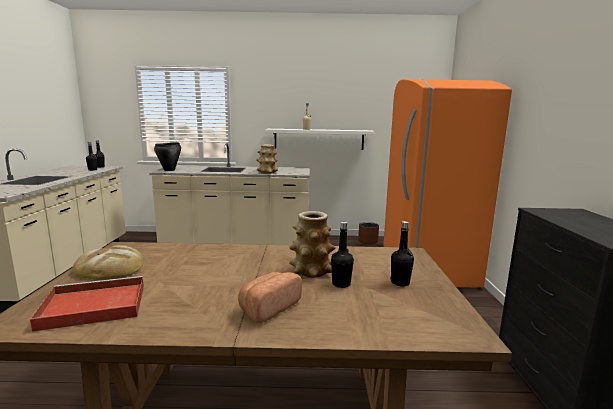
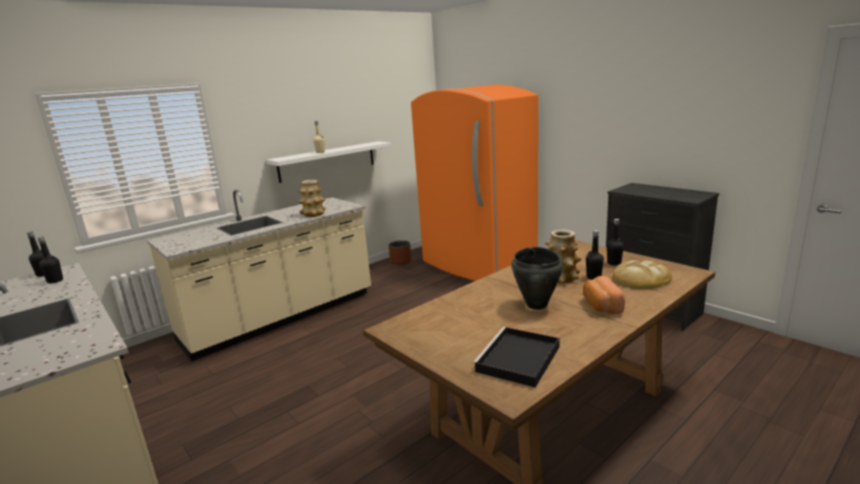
camera: 40 degrees left, 5 degrees up
(92, 306) = (518, 360): red tray -> black tray
(110, 268) = (441, 341): bread -> bread (641, 279)
(169, 170) = (183, 245): black cooking pot -> black cooking pot (537, 305)

